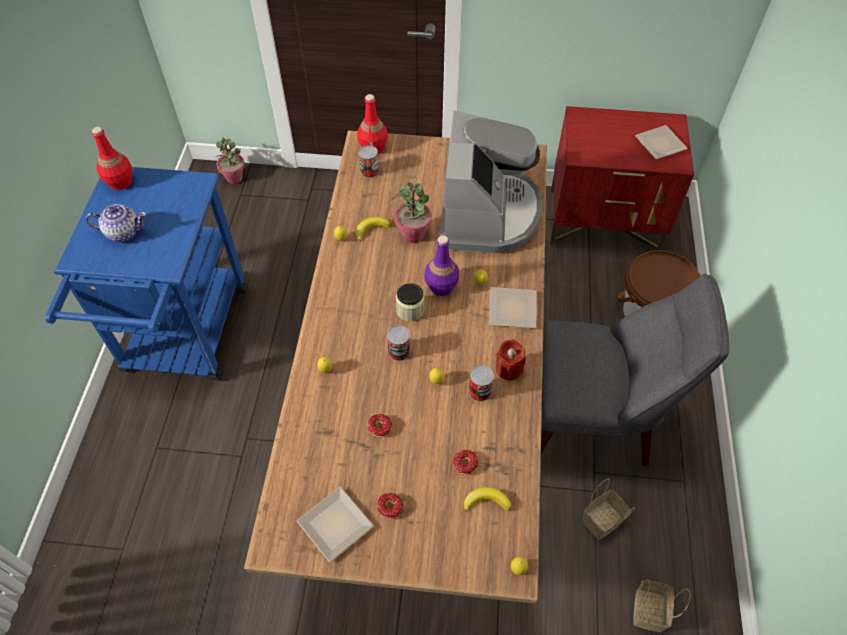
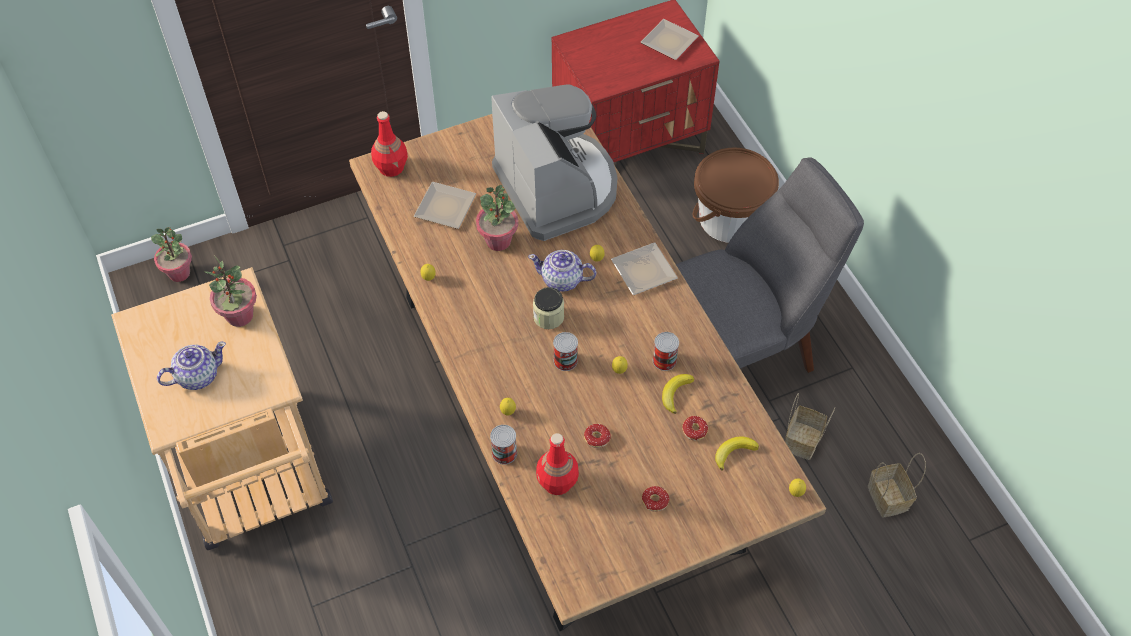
camera: 30 degrees left, 0 degrees up
(120, 182) = (148, 325): red bottle -> red bottle (557, 482)
(183, 203) = (240, 316): none -> potted plant
(183, 339) = (256, 481): blue cart -> beige cart
(336, 522) = (616, 539): plate -> plate (444, 206)
(369, 171) = (406, 194): can -> can (504, 453)
(371, 229) = (452, 254): banana -> banana (675, 393)
(441, 287) = (562, 280): purple bottle -> teapot
(508, 369) = (676, 327): red candle -> none

